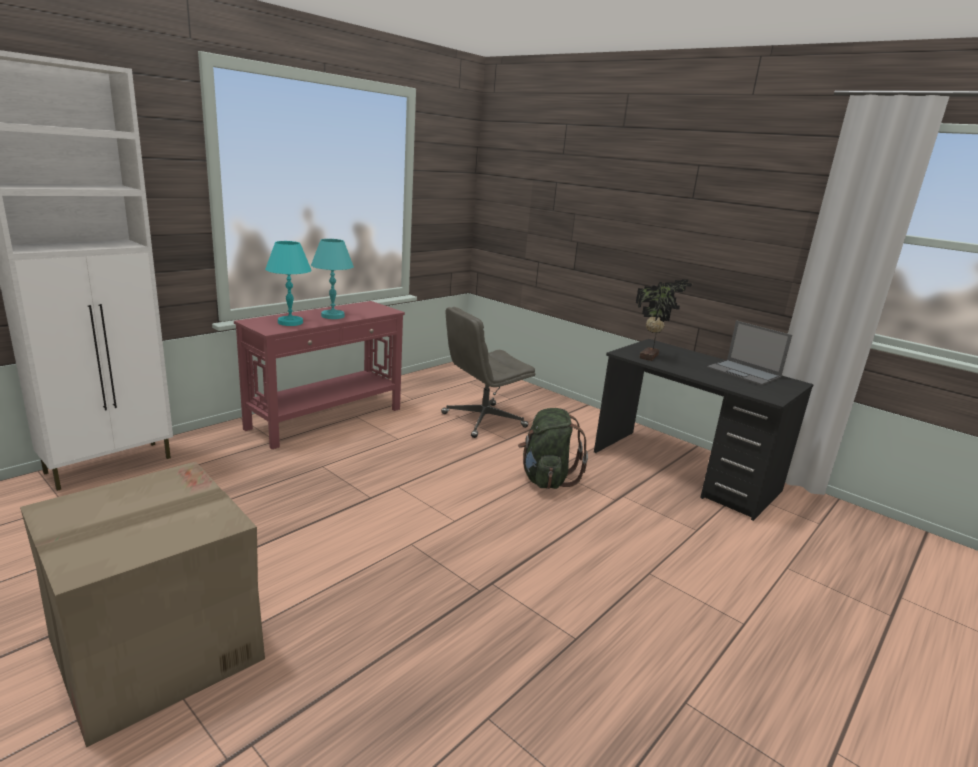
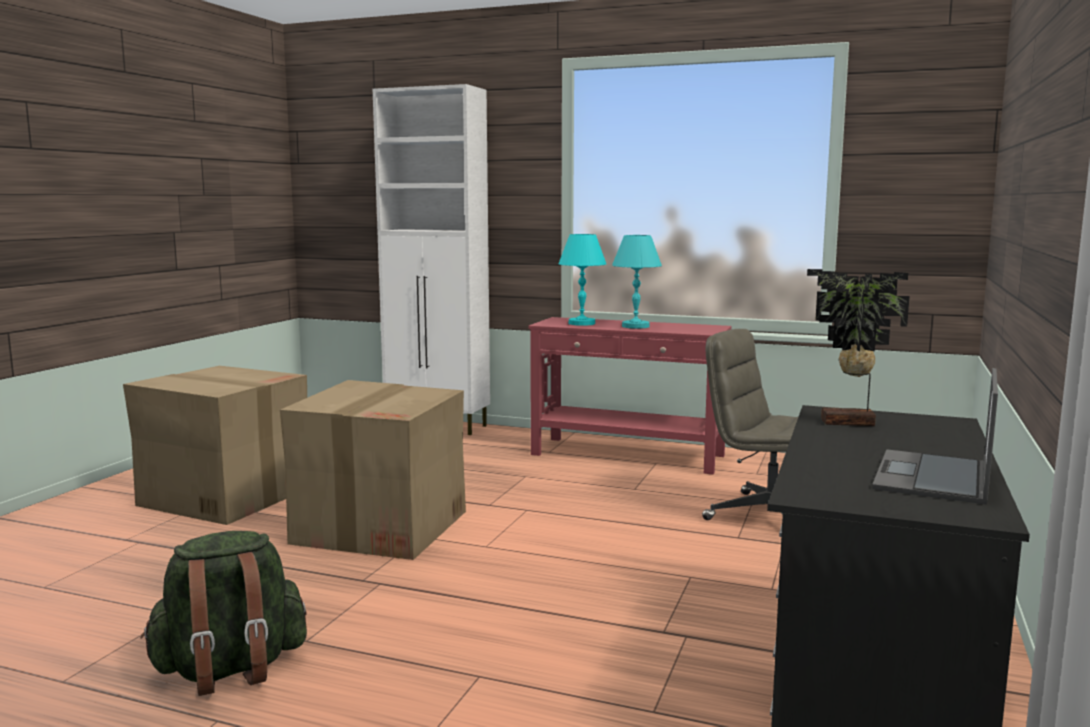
camera: 70 degrees right, 10 degrees down
(369, 558) = (381, 526): none -> cardboard box
(546, 479) = (656, 577): green backpack -> green backpack (230, 669)

